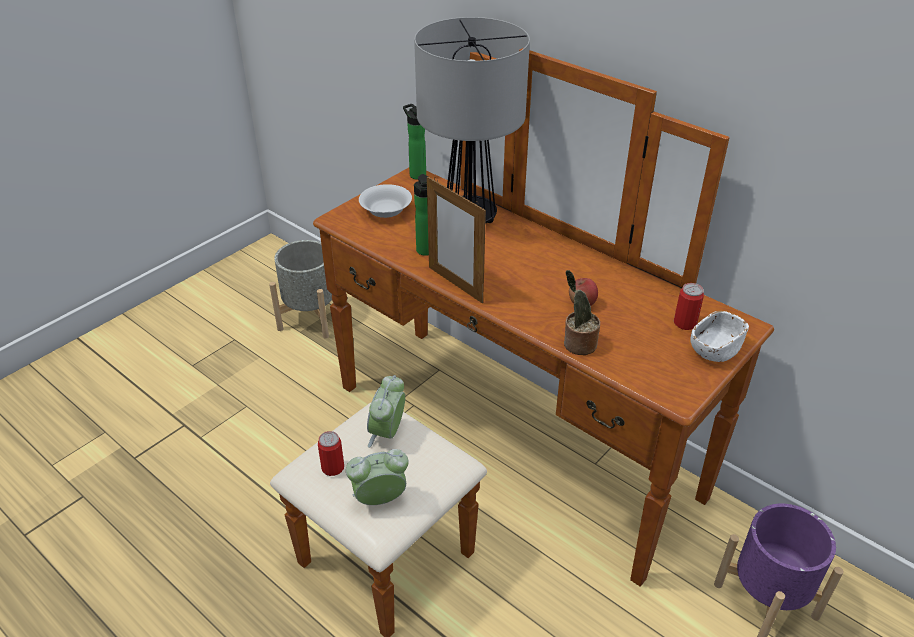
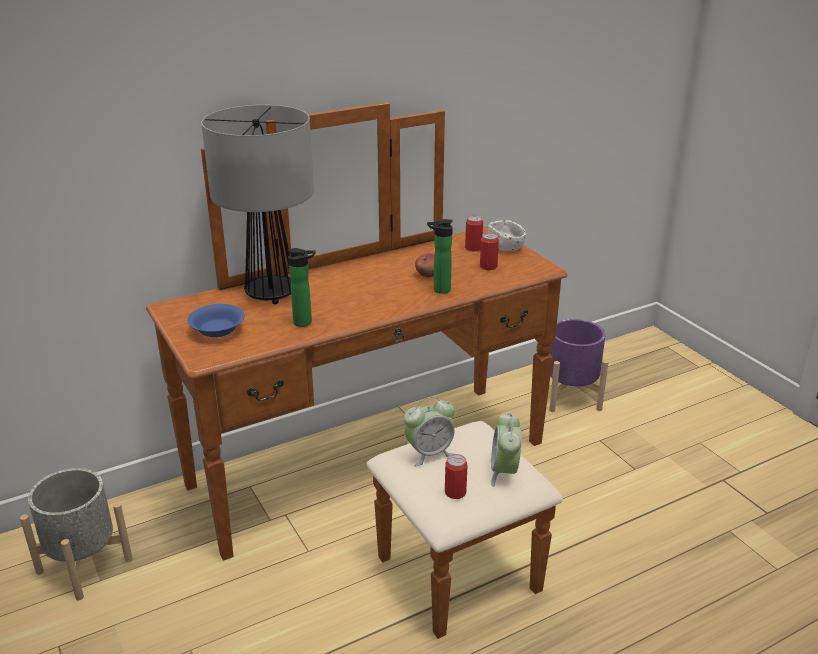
camera: 70 degrees left, 10 degrees down
(386, 210) = (218, 330): white bowl -> blue bowl
(388, 432) = (429, 453): alarm clock -> alarm clock turned 60 degrees counterclockwise
(416, 174) = (169, 305): bottle -> bottle (439, 290)
(455, 284) = (364, 318): picture frame -> none
(577, 344) = (472, 287): potted plant -> none
(642, 346) = (488, 266): none -> can

